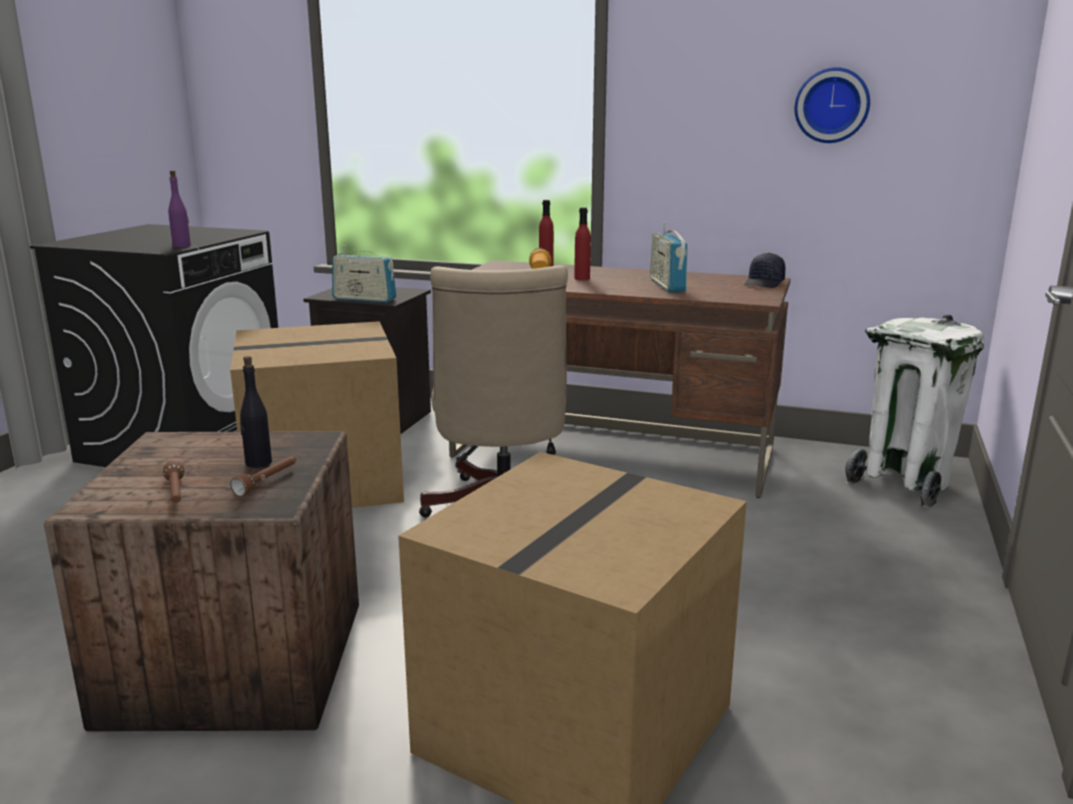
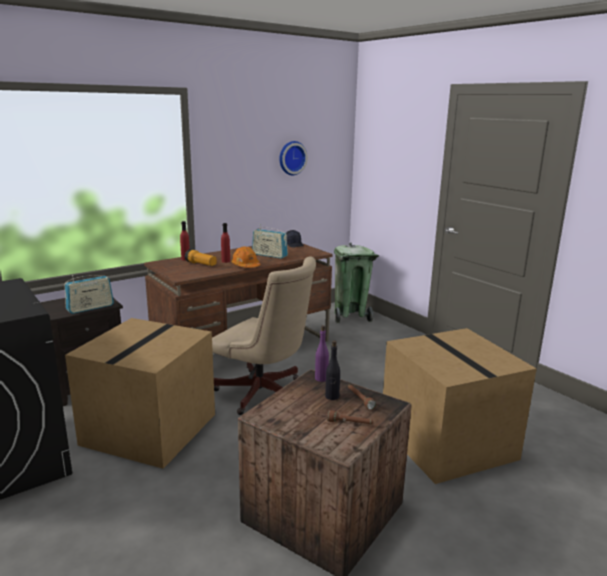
camera: 55 degrees left, 0 degrees up
(182, 246) = (26, 304): purple bottle -> purple bottle (321, 378)
(584, 288) = (245, 266): none -> orange hard hat
(904, 483) = (350, 316): white trash can -> green trash can

